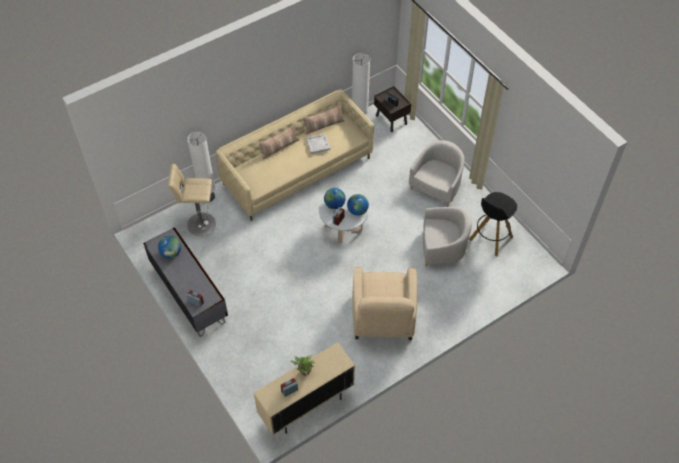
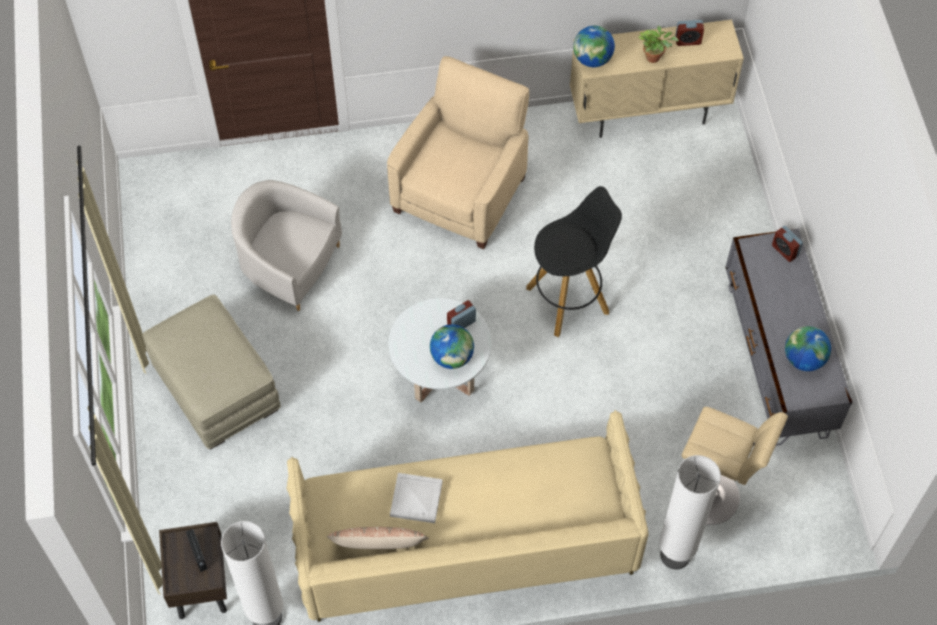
camera: 155 degrees left, 5 degrees up
(279, 147) = (499, 527): pillow -> none
(357, 211) = (416, 327): globe -> globe (592, 59)
(436, 186) = (215, 387): white armchair -> beige ottoman
(490, 239) = (196, 248): black stool -> black stool (569, 299)

